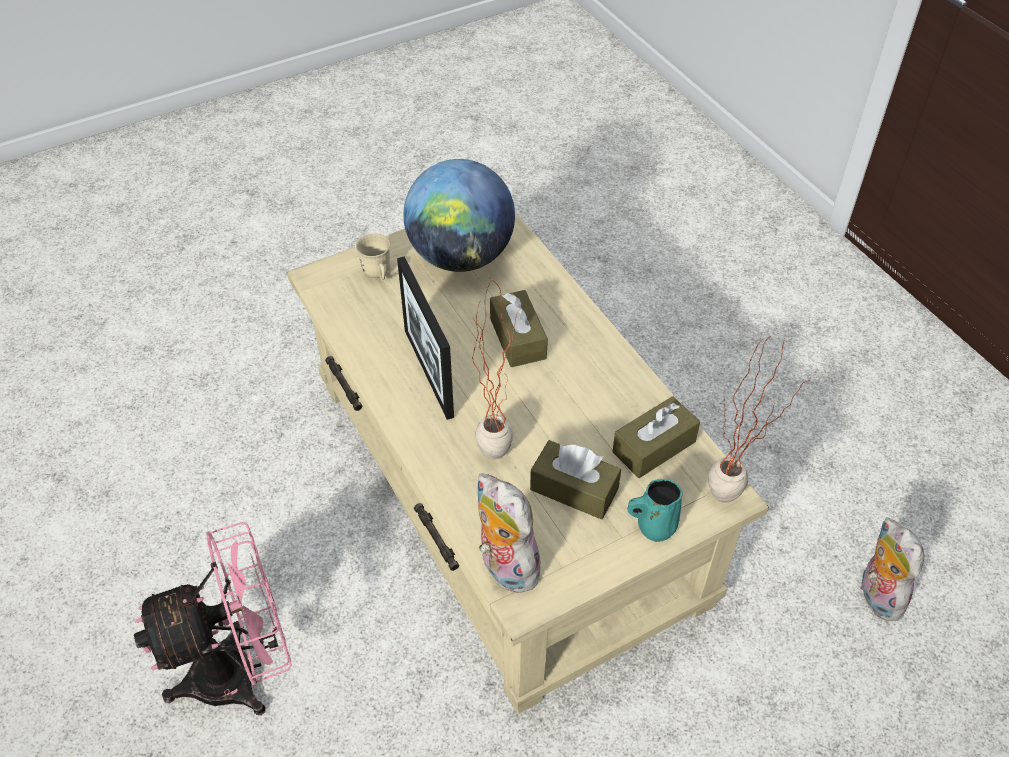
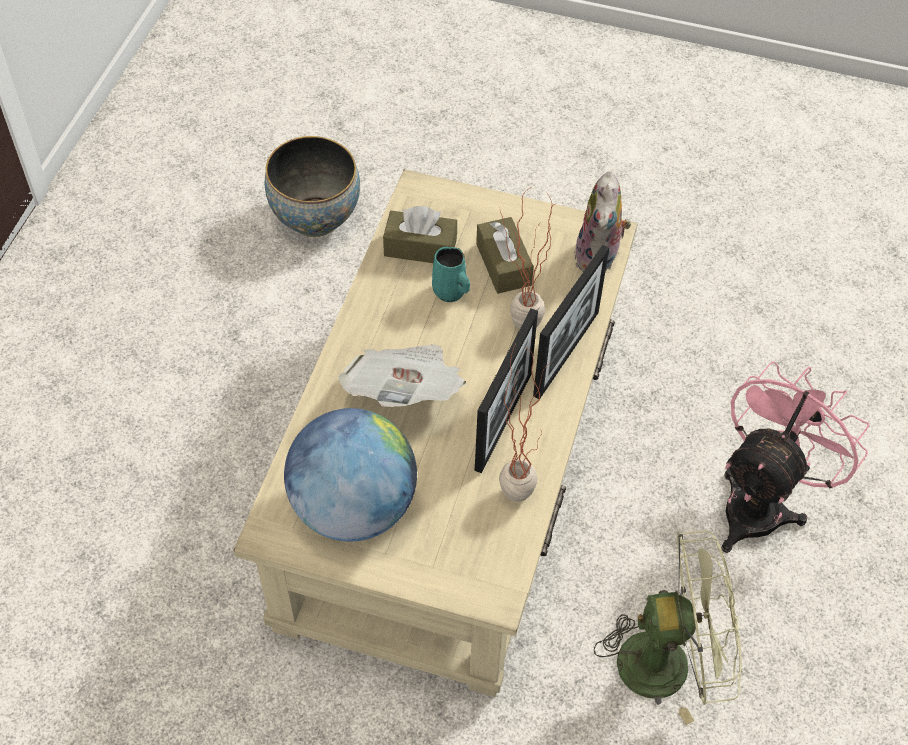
camera: 135 degrees left, 5 degrees up
(227, 493) = (669, 661): none -> green fan
(242, 672) = (761, 503): pink fan -> pink fan turned 105 degrees clockwise
(378, 275) = (443, 549): beige mug -> none
(438, 457) = (566, 353): none -> picture frame
(517, 338) = (405, 392): brown tissue box -> newspaper
(653, 526) = (484, 210): turquoise mug -> turquoise mug (450, 292)
(731, 503) = (423, 185): potted plant -> potted plant (518, 484)
(876, 595) = (315, 218): plush toy -> bowl

